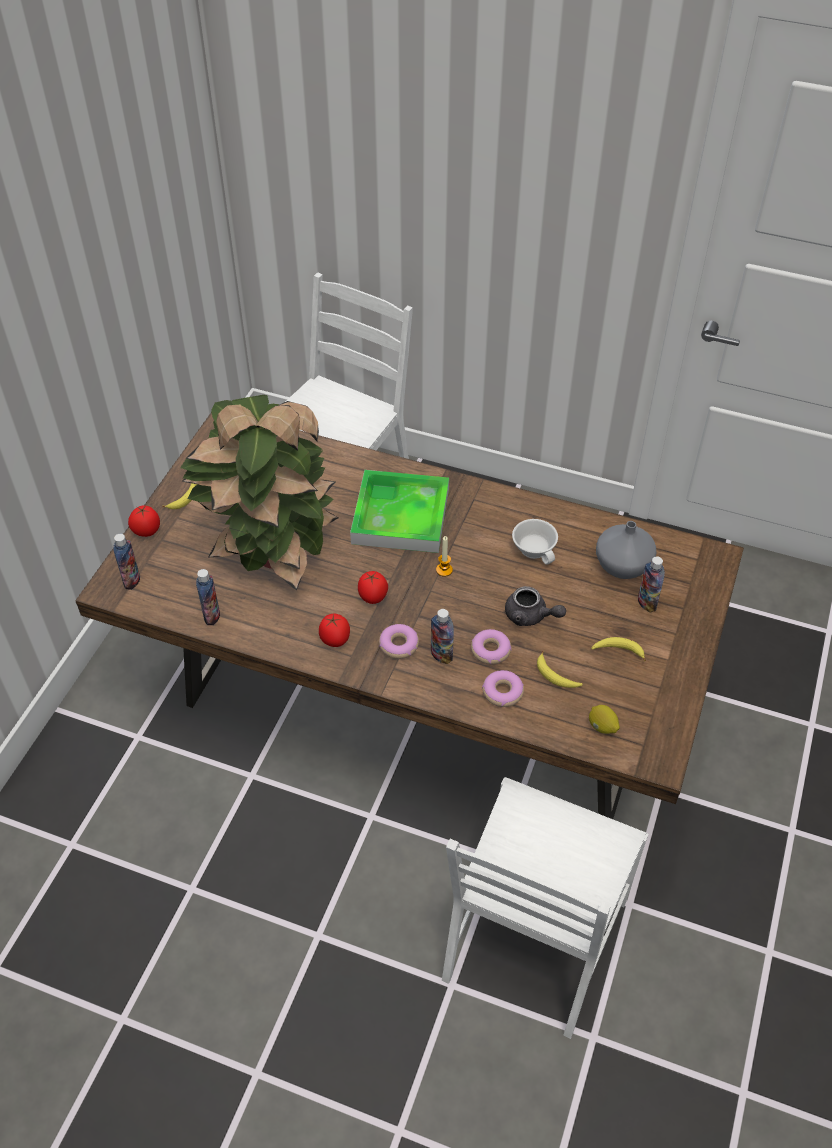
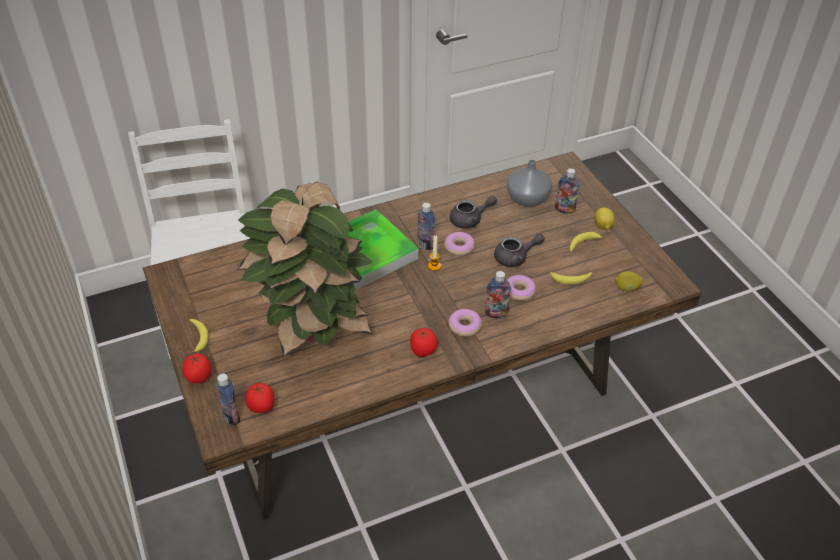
camera: 45 degrees left, 5 degrees down
(212, 616) = (322, 396): bottle -> bottle (425, 244)
(372, 598) = (413, 311): tomato -> tomato (261, 407)
(503, 692) = (555, 308): donut -> donut (459, 247)
(534, 940) = (631, 476): white chair -> none
(536, 549) = (470, 220): white cup -> grey teapot
(664, 648) = (602, 226): none -> lemon

